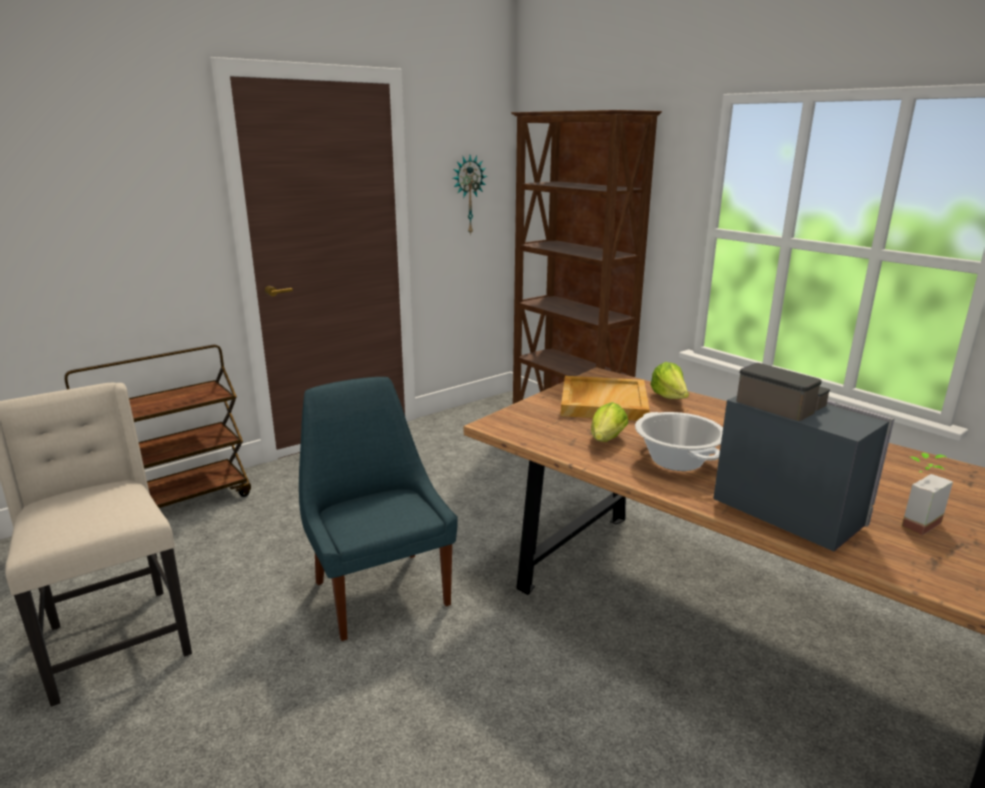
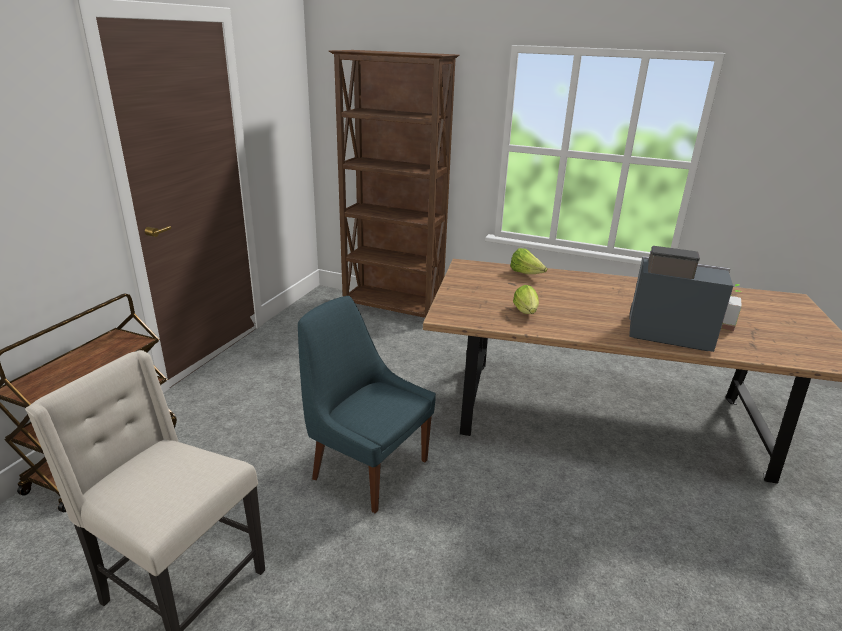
camera: 30 degrees left, 5 degrees up
(468, 195) = (282, 122): wall clock -> none
(603, 402) = (490, 284): beige tray -> none
(676, 461) = (579, 317): cooking pot -> none

